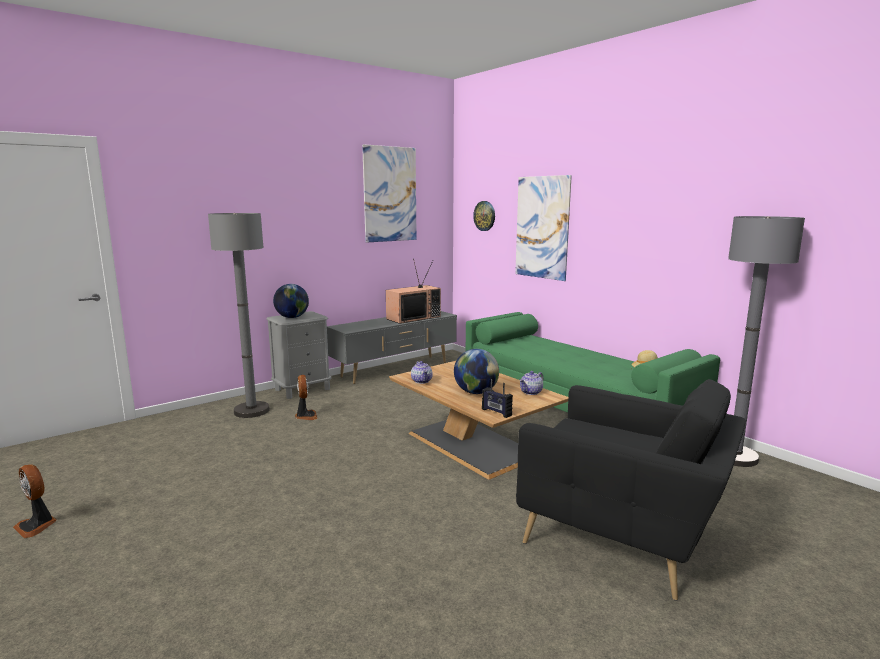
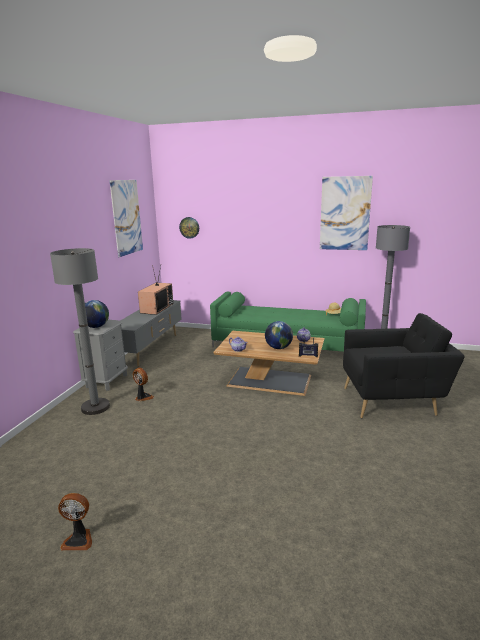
camera: 35 degrees left, 5 degrees up
(542, 227) = (241, 234): picture -> picture (345, 213)

